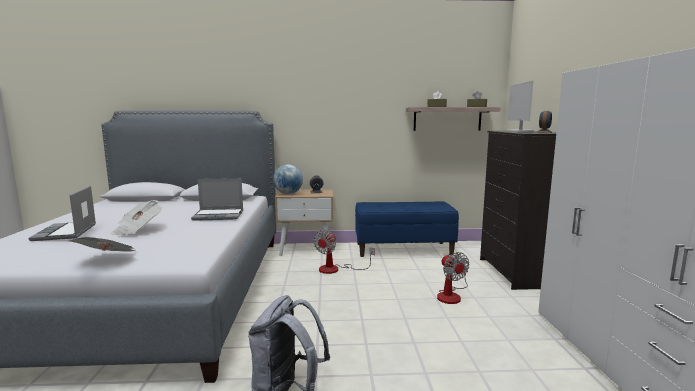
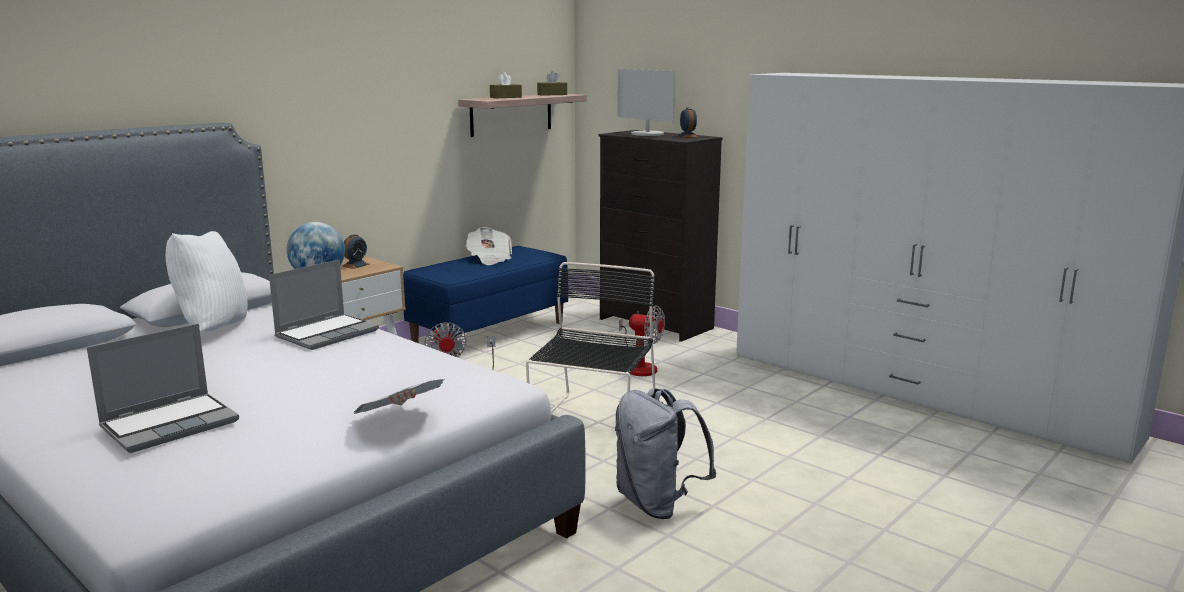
camera: 45 degrees left, 5 degrees up
(66, 232) = (171, 424): laptop -> laptop turned 75 degrees counterclockwise
(137, 230) = (276, 385): newspaper -> newspaper (489, 259)
(198, 204) = (212, 329): none -> white pillow
(359, 318) = (593, 421): none -> black chair

